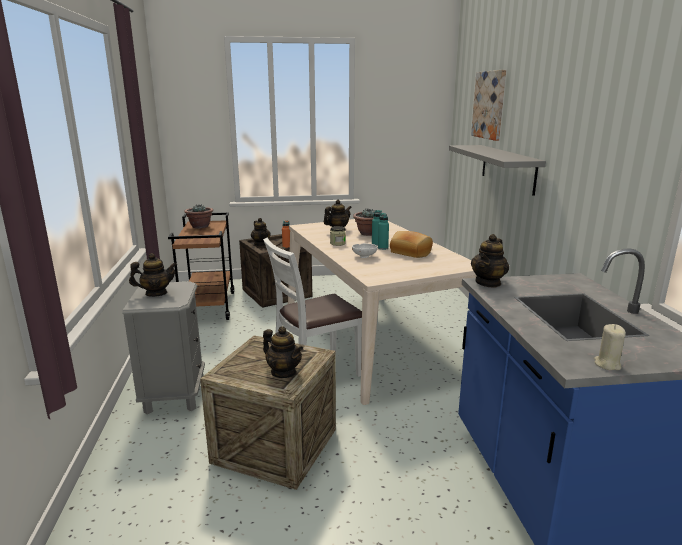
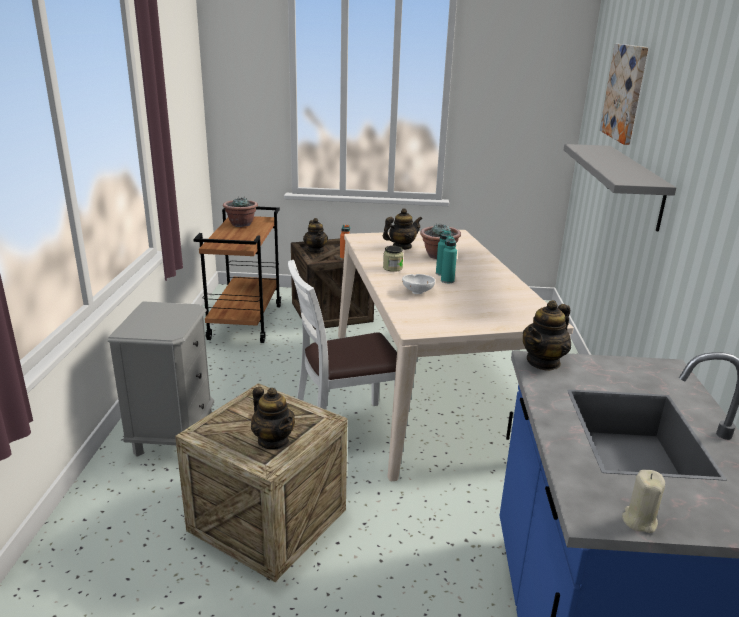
camera: 10 degrees right, 5 degrees up
(156, 293) = (154, 318): teapot -> none
(410, 253) = (479, 292): bread -> none

